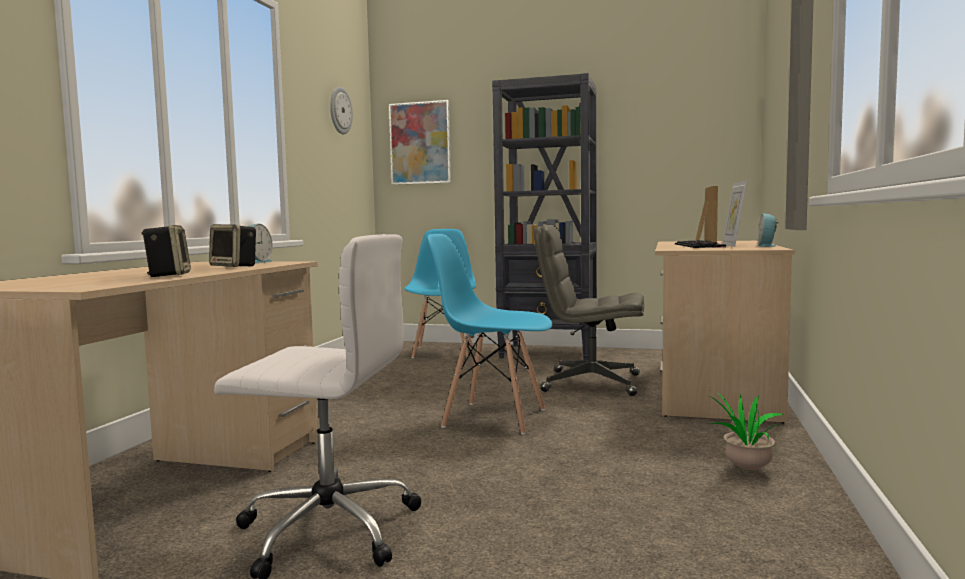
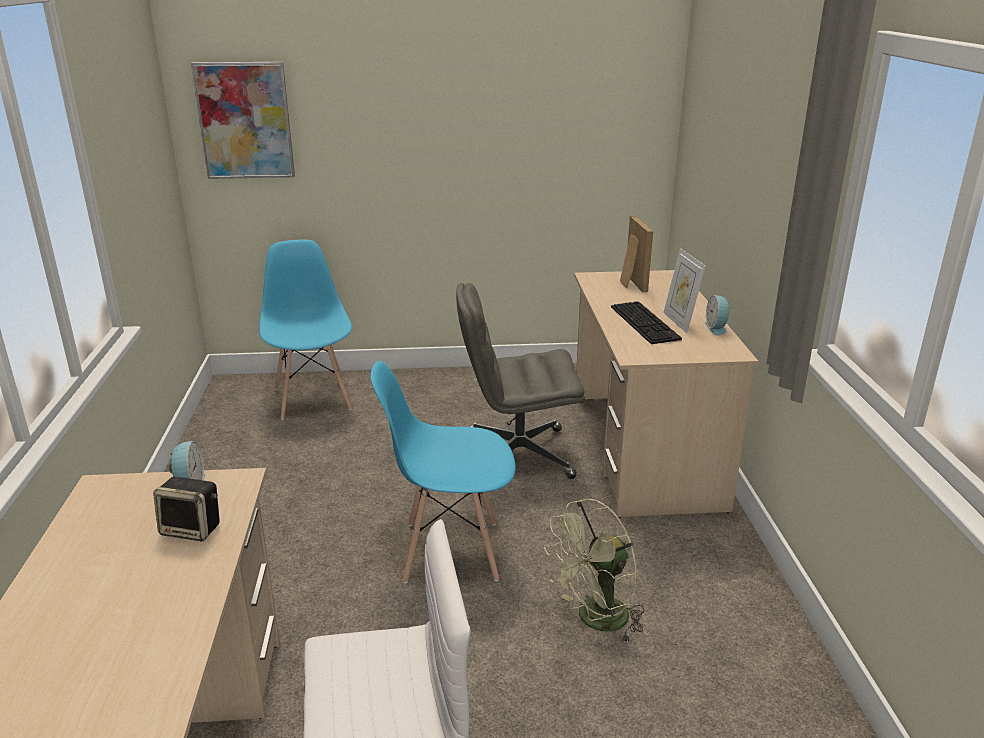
camera: 20 degrees left, 20 degrees up
(168, 275) = (172, 623): speaker -> none
(340, 110) = (135, 100): wall clock -> none
(549, 353) = (442, 387): black bookcase -> none
(600, 461) = (595, 621): none -> green fan
(744, 469) = (723, 606): potted plant -> none

